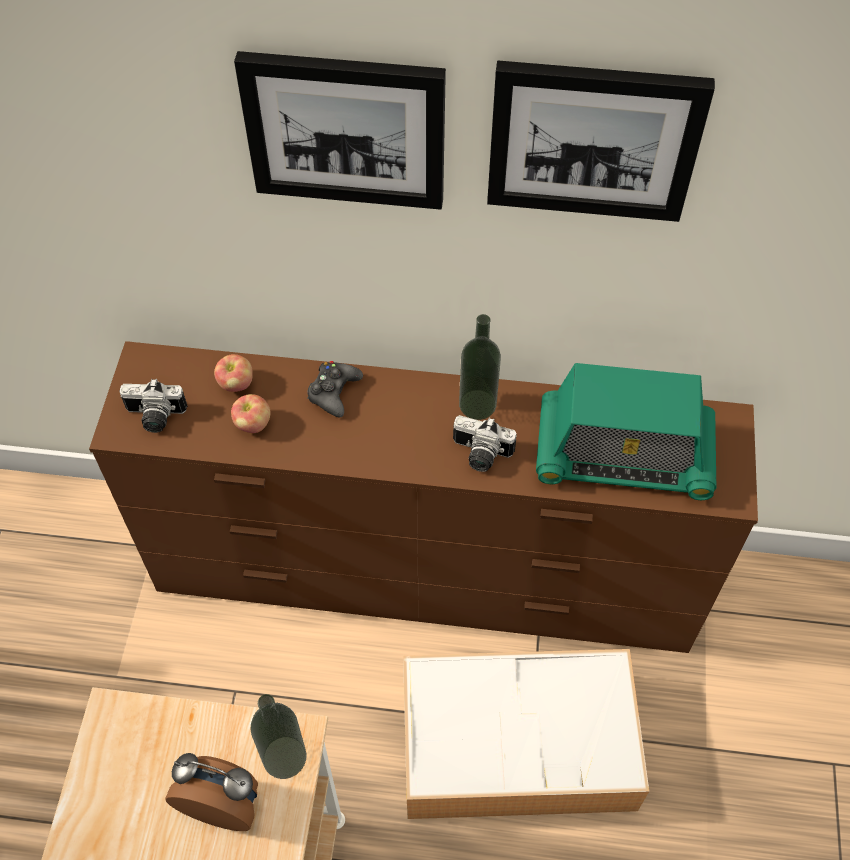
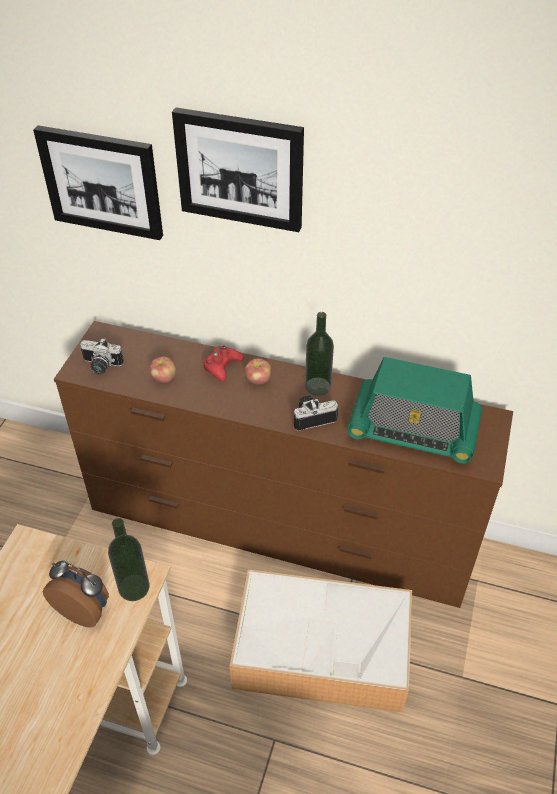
camera: 10 degrees right, 10 degrees down
(236, 384) = (159, 353): apple -> apple (258, 380)
(333, 392) = (222, 366): black game controller -> red game controller
(480, 455) = (312, 416): camera -> camera turned 135 degrees clockwise
(593, 140) = (399, 187): picture -> picture (102, 182)

